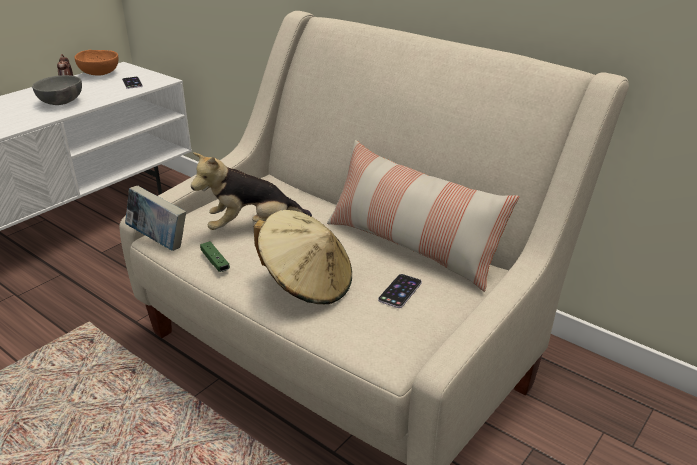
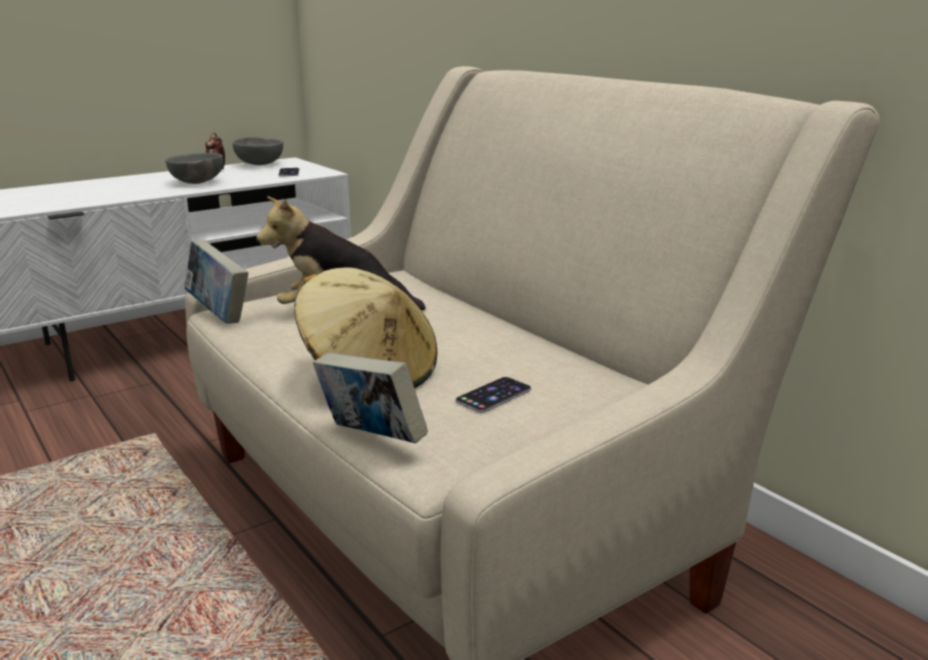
camera: 15 degrees right, 10 degrees down
(100, 73) = (260, 164): orange bowl -> grey bowl
(215, 262) = (269, 339): green game controller -> none
(340, 342) = (371, 439): none -> book
(411, 246) = (542, 352): pillow -> none

